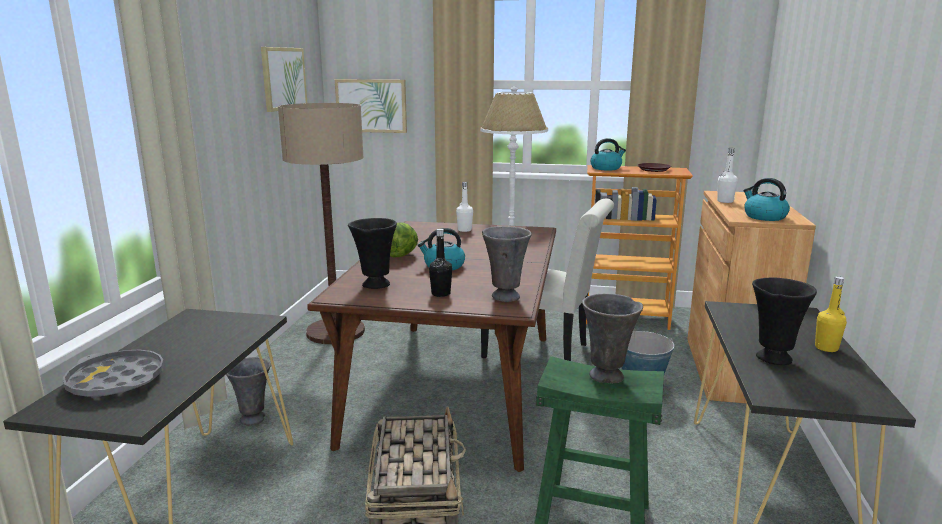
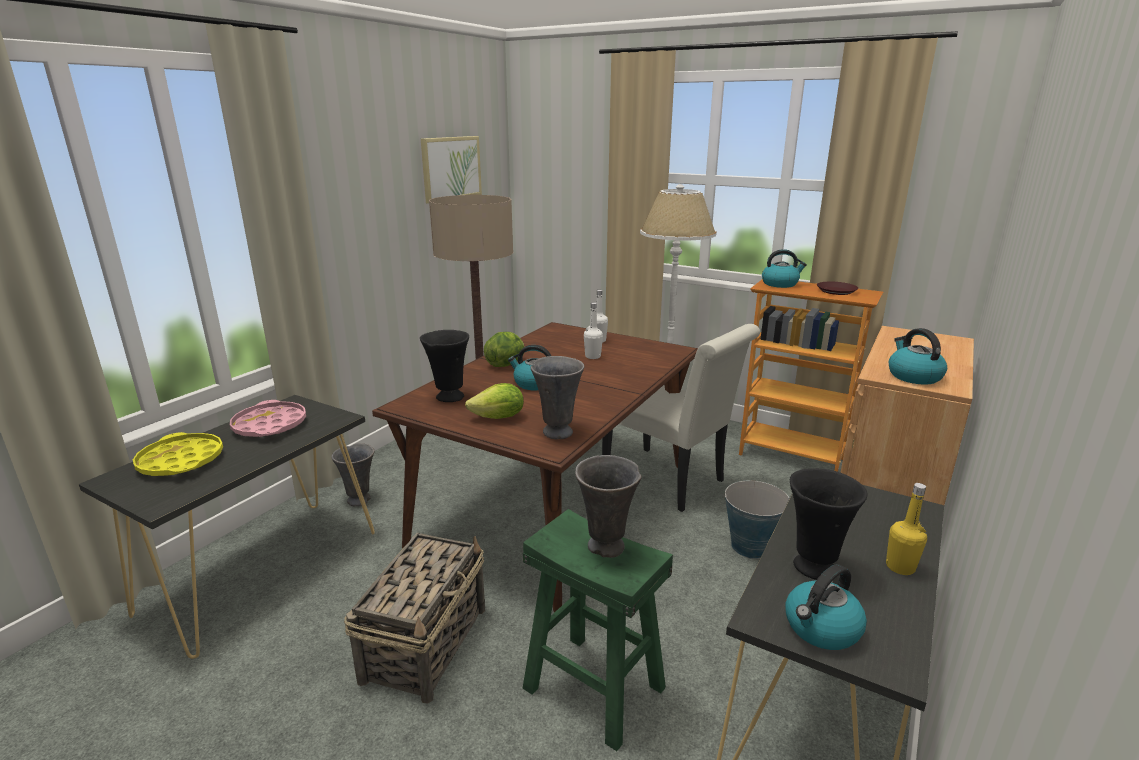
camera: 20 degrees right, 5 degrees up
(116, 381) = (181, 461): grey tray -> yellow tray
(189, 337) = (270, 425): none -> pink tray
(371, 106) = (552, 195): picture -> none
(441, 294) = (499, 418): black bottle -> lettuce
(725, 201) = (889, 345): white bottle -> white bottle (592, 356)
(814, 393) = (821, 628): none -> kettle

